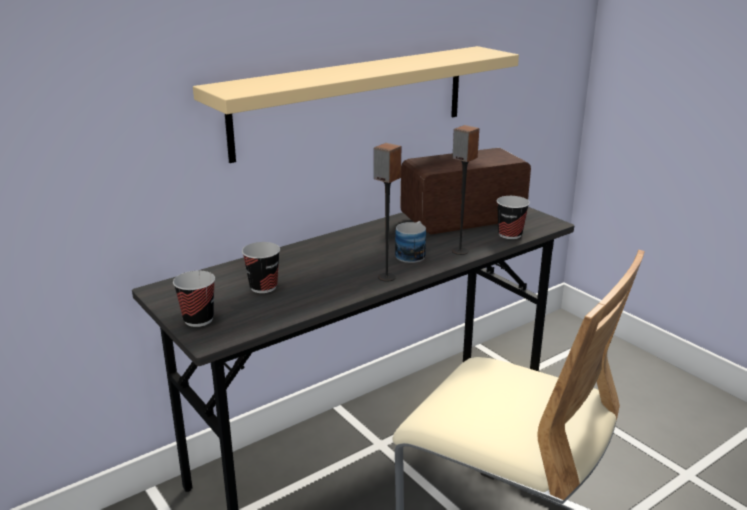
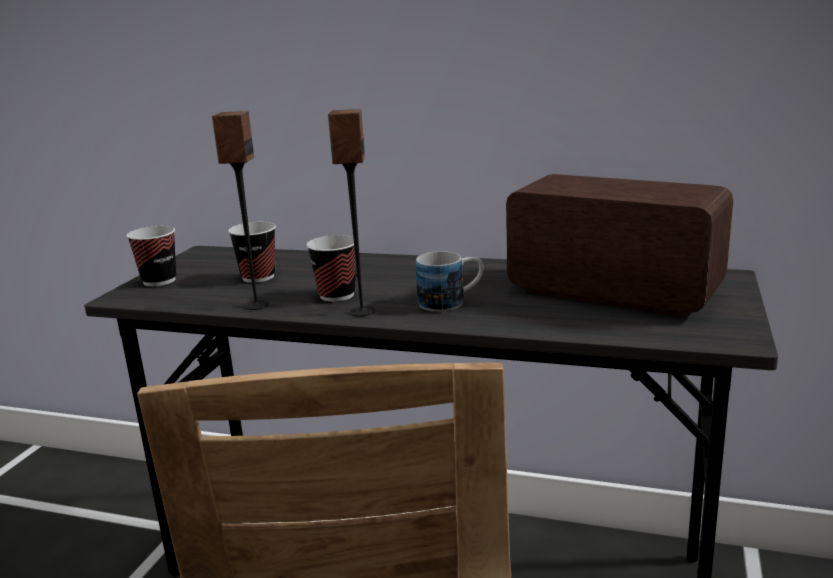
camera: 55 degrees right, 5 degrees down
(353, 101) = (486, 75): beige shelf -> none
(459, 251) = (507, 320): speaker -> speaker (256, 305)
(510, 234) = (628, 329): cup -> cup (337, 295)

